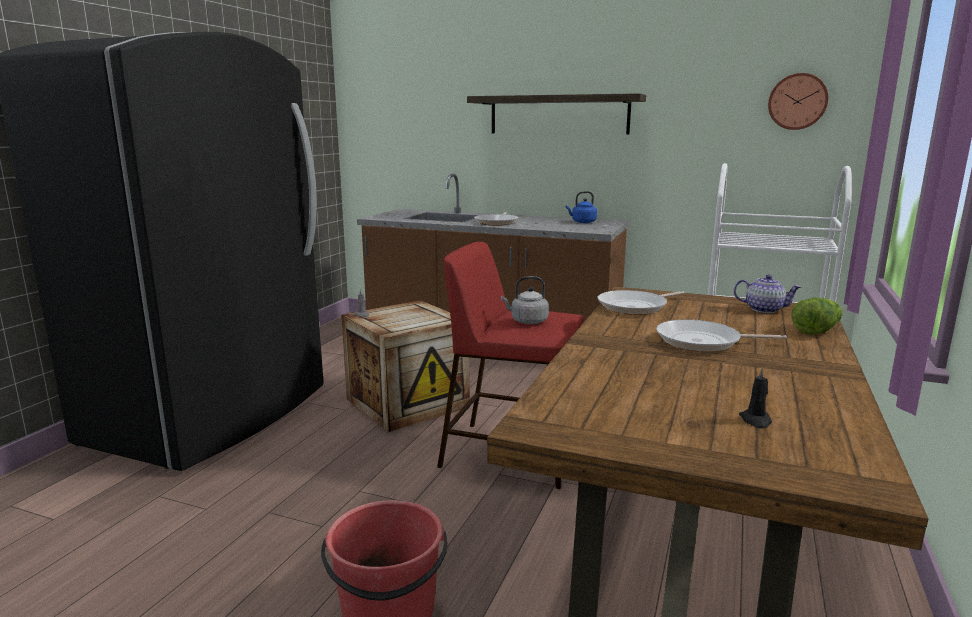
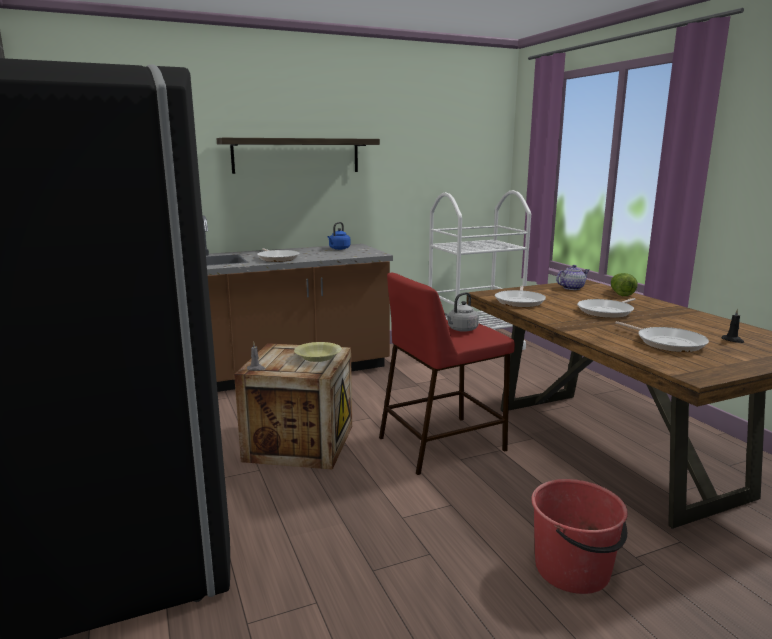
camera: 45 degrees left, 0 degrees up
(421, 320) = (318, 358): none -> yellow bowl
(641, 390) = (667, 343): none -> frying pan
(797, 101) = (466, 146): wall clock -> none

